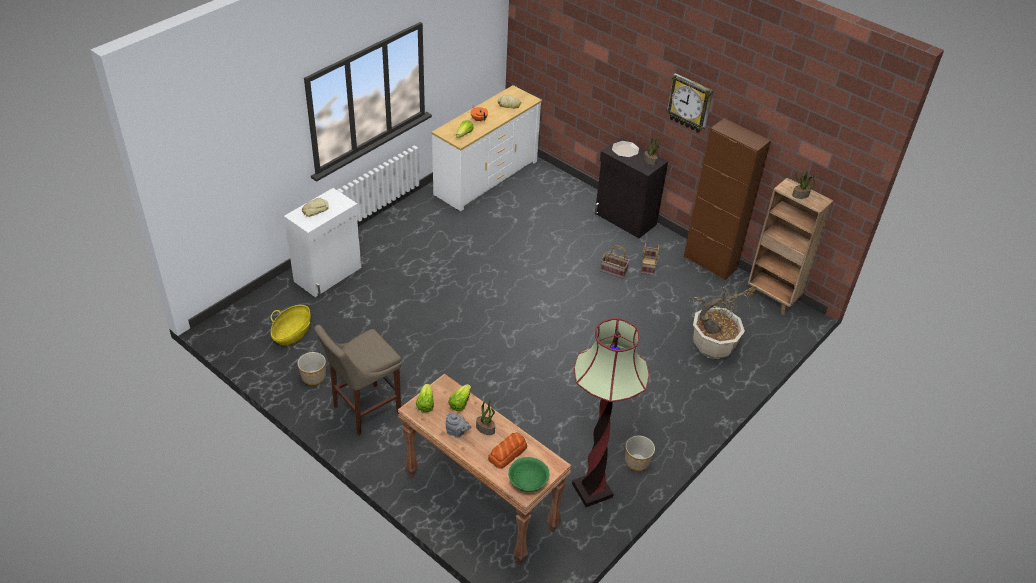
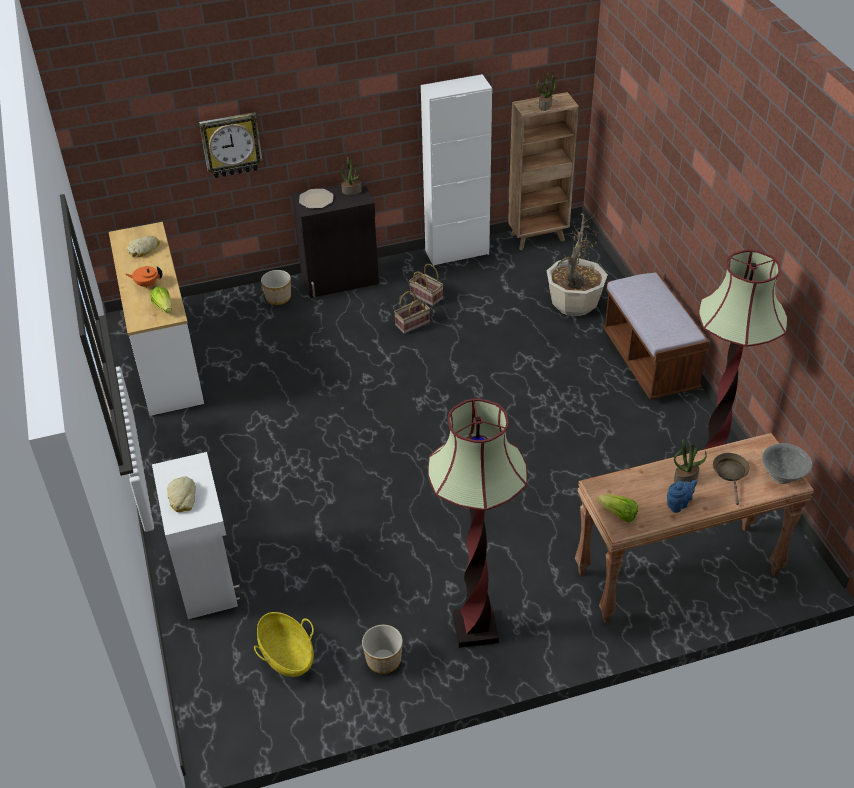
camera: 55 degrees left, 0 degrees up
(363, 410) = (475, 628): beige stool -> floor lamp
(457, 432) = (678, 504): grey teapot -> blue teapot
(460, 403) = (634, 484): lettuce -> none
(508, 453) = (731, 474): bread -> brown frying pan
(528, 484) = (782, 475): green bowl -> grey bowl
(637, 462) = (690, 425): planter -> planter (278, 297)
(687, 414) = (649, 362): none -> brown bench
(690, 103) = (370, 96): wall clock -> wall clock (231, 144)
(710, 263) = (457, 252): brown cabinet -> white cabinet

